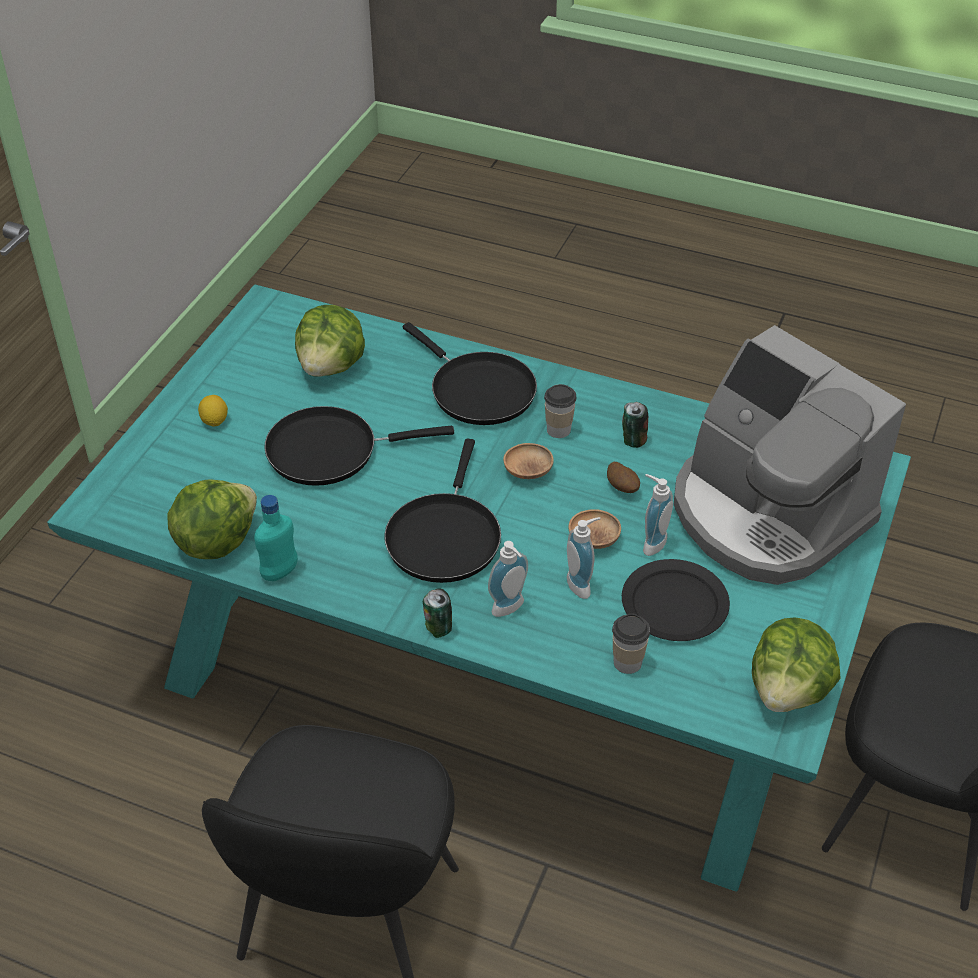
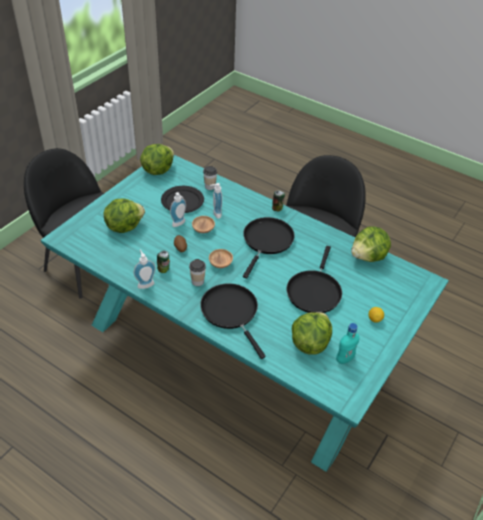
camera: 170 degrees left, 0 degrees up
(280, 572) = (339, 239): turquoise bottle -> turquoise bottle (344, 359)
(330, 451) = (314, 291): black frying pan -> black frying pan turned 105 degrees clockwise
(510, 609) = (247, 210): soap dispenser -> soap dispenser (145, 283)
(766, 514) = (124, 226): coffee machine -> lettuce

